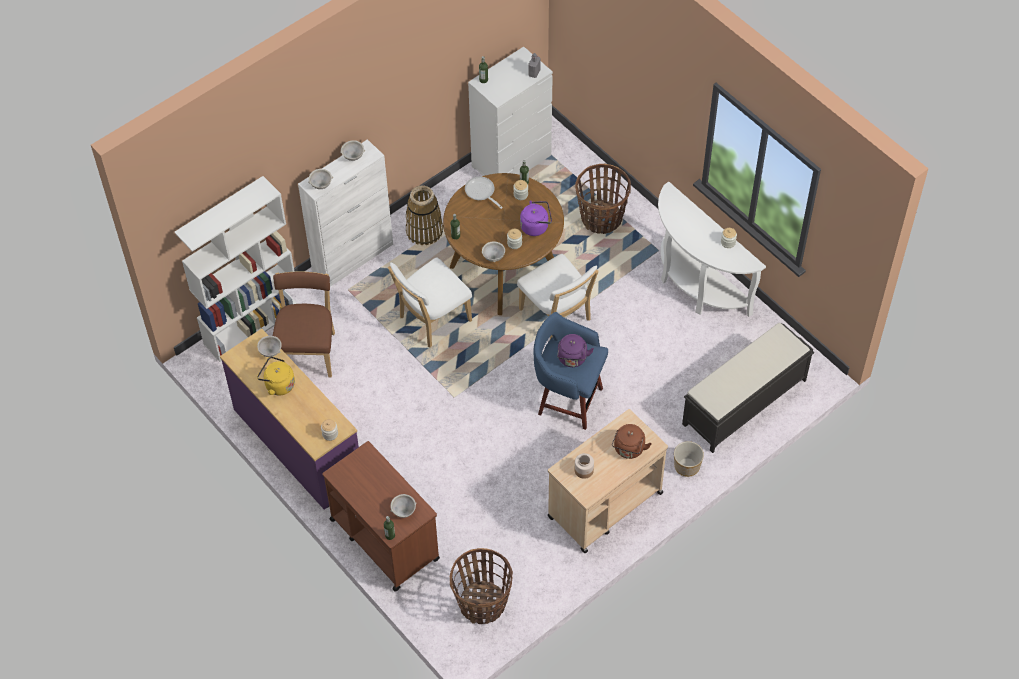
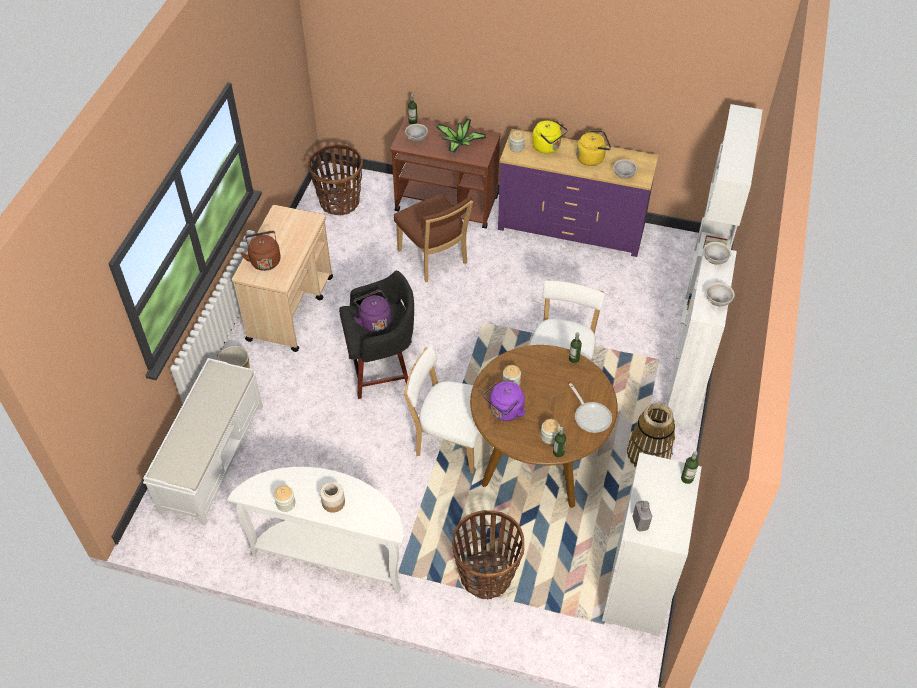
camera: 145 degrees right, 5 degrees down
(303, 418) = (548, 147): none -> yellow kettle
(308, 351) = (636, 294): brown chair -> brown chair (434, 259)
(370, 481) = (459, 144): none -> potted plant
(481, 192) = (591, 416): frying pan -> frying pan turned 45 degrees clockwise
(493, 257) = (519, 358): grey bowl -> none
(567, 400) = (382, 371): blue stool -> black stool
(584, 470) = (293, 228): jar -> jar (333, 502)
(743, 403) = (213, 456): black bench -> white bench

